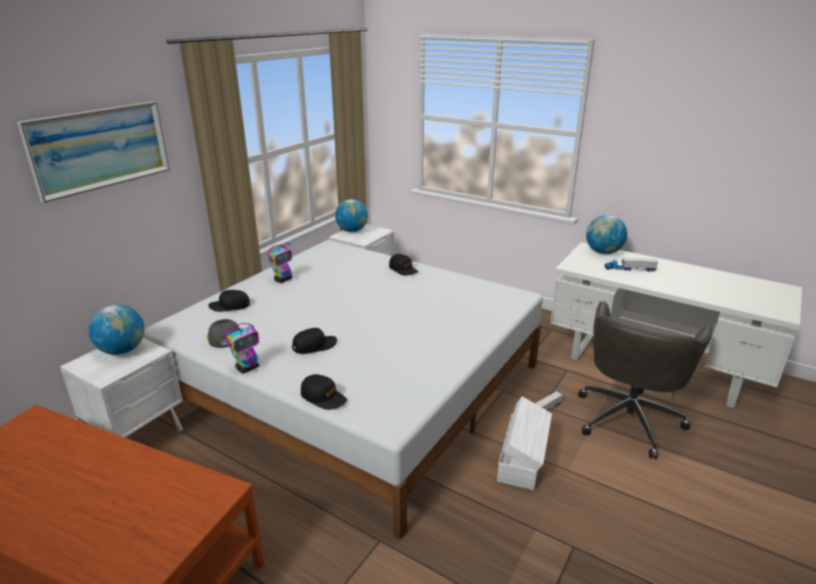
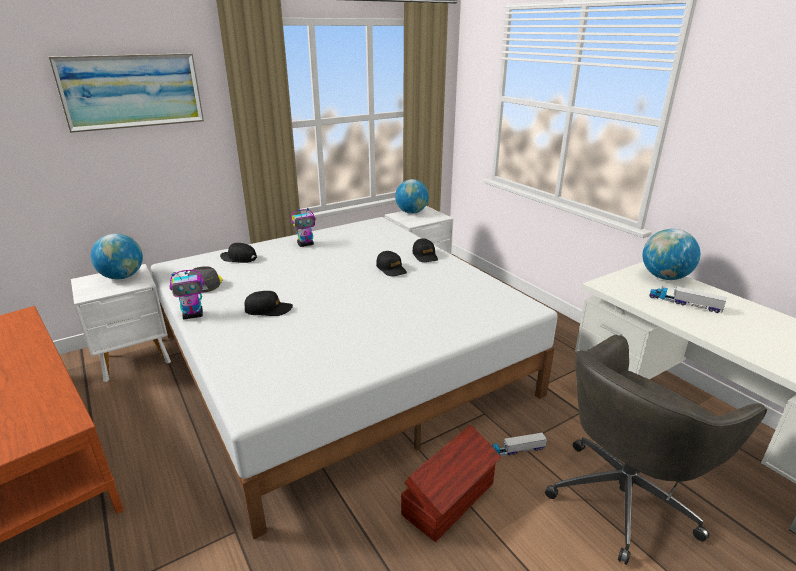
camera: 25 degrees right, 0 degrees up
(323, 397) = (224, 361): black cap -> black cap (391, 269)
(522, 459) = (450, 499): white storage box -> brown storage box

